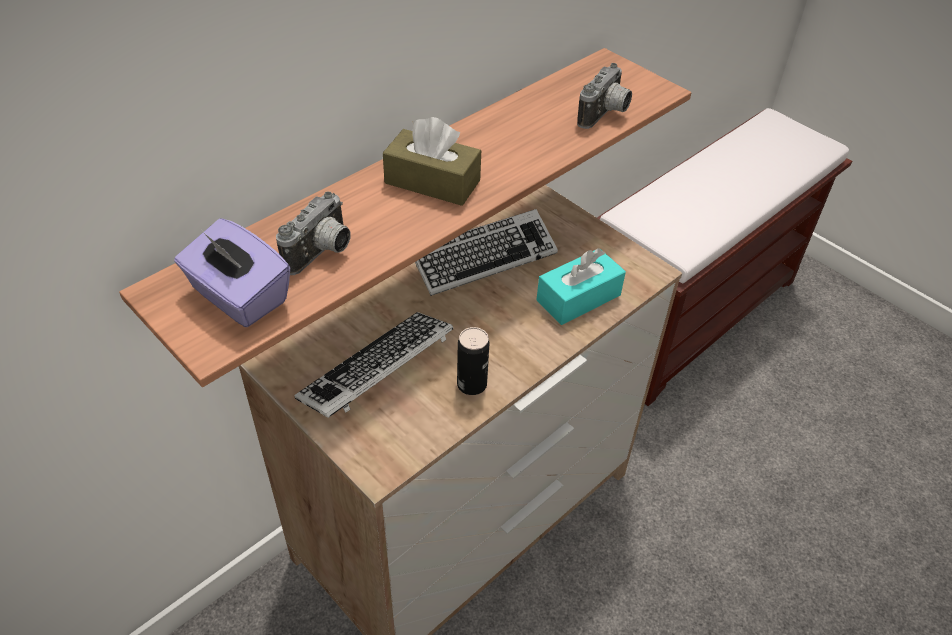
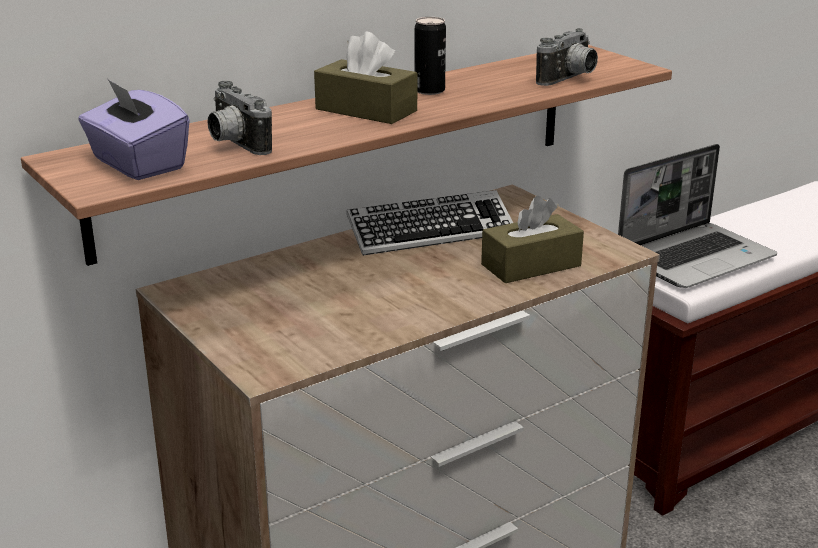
camera: 10 degrees right, 20 degrees down
(323, 253) = (234, 144): camera -> camera turned 105 degrees clockwise
(377, 370) = (285, 303): keyboard -> none
(472, 384) = (388, 319): can -> can (429, 91)
(578, 298) = (531, 265): turquoise tissue box -> brown tissue box
(684, 213) = (695, 257): none -> laptop

